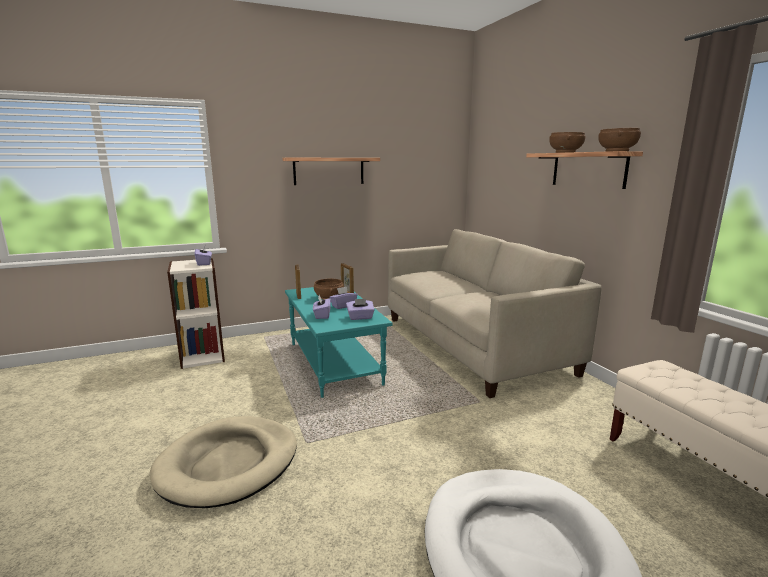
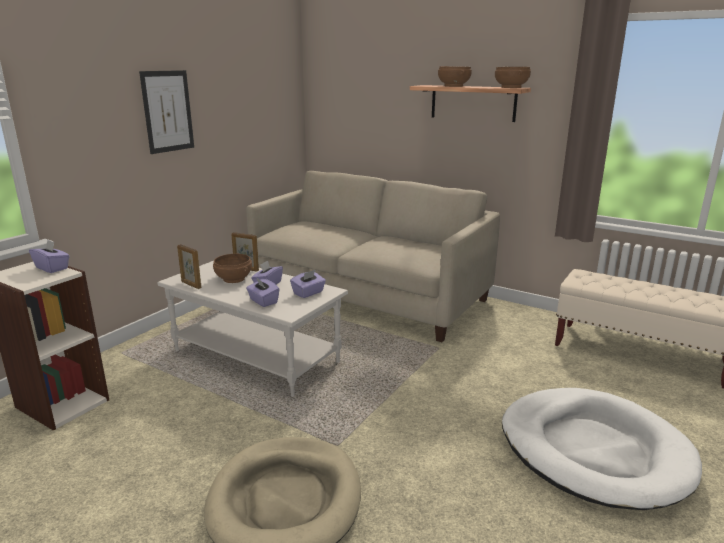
camera: 35 degrees left, 5 degrees up
(329, 171) = (167, 111): shelf -> picture
(335, 363) = (257, 356): turquoise coffee table -> white coffee table

